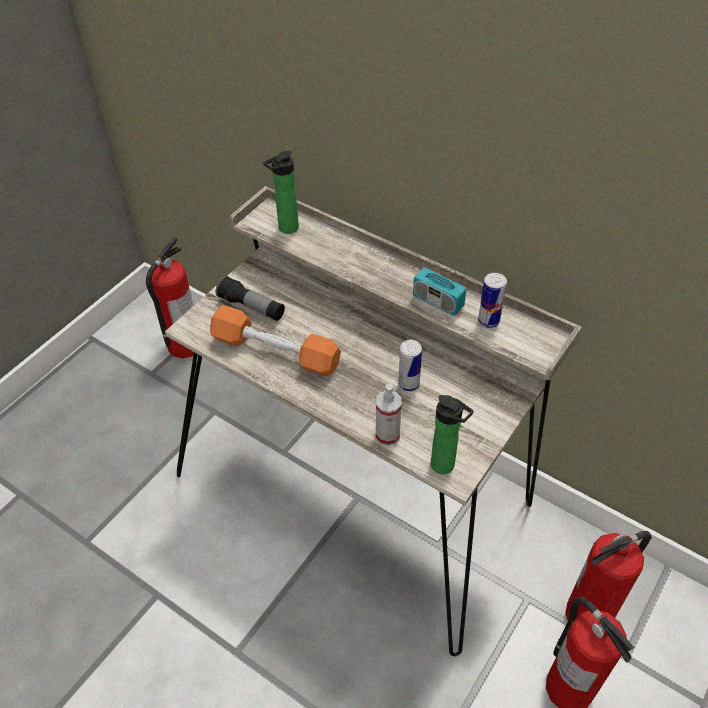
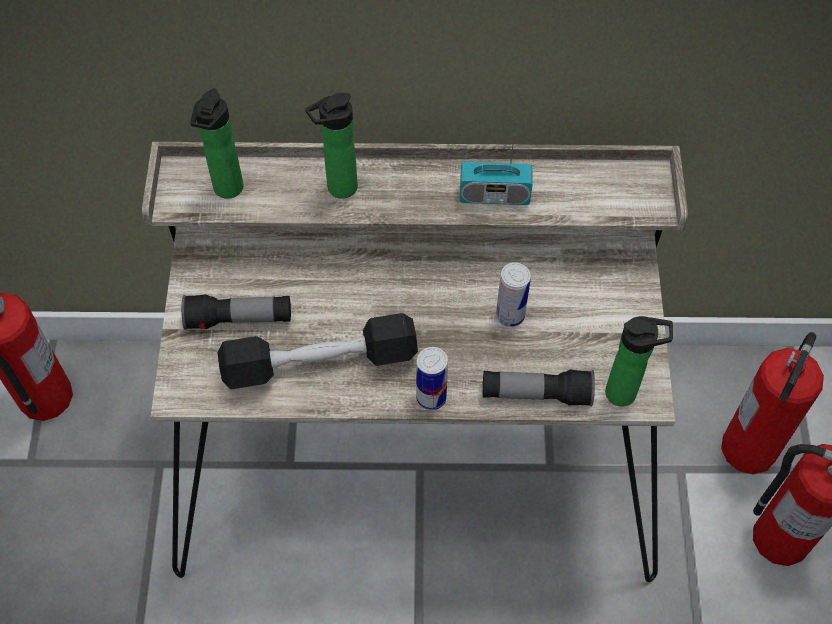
camera: 35 degrees left, 10 degrees up
(275, 351) = (320, 363): orange dumbbell -> black dumbbell
(347, 256) = (338, 189): none -> bottle
(387, 435) = (536, 394): spray bottle -> flashlight
(488, 321) = (569, 190): can -> can (431, 397)

